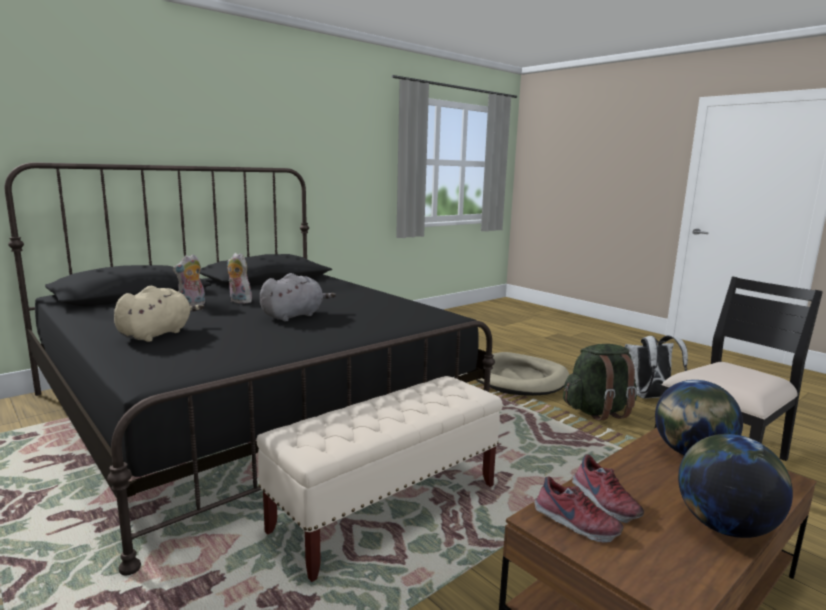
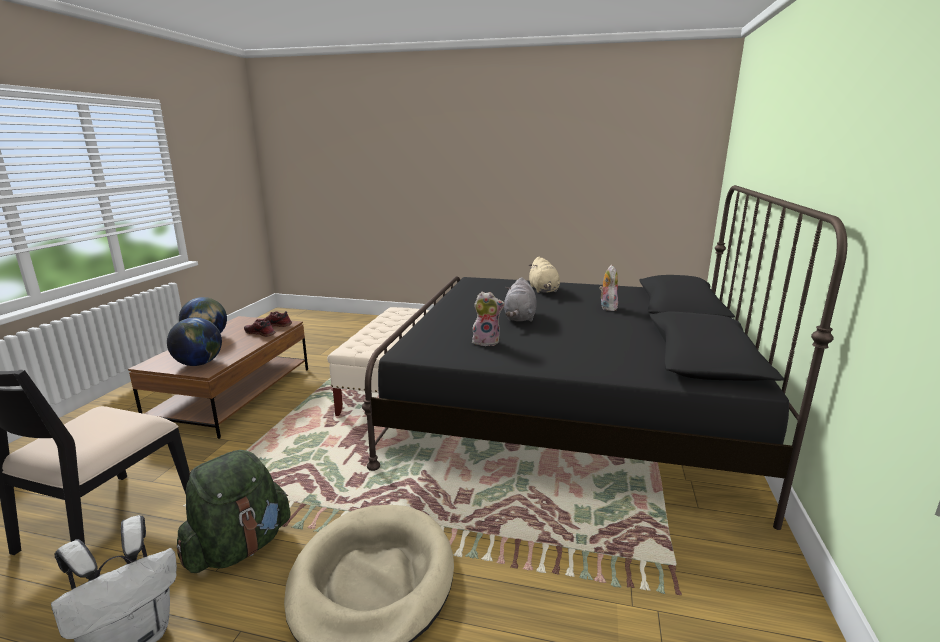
camera: 145 degrees right, 5 degrees up
(238, 301) = (597, 318): plush toy -> plush toy (486, 342)

